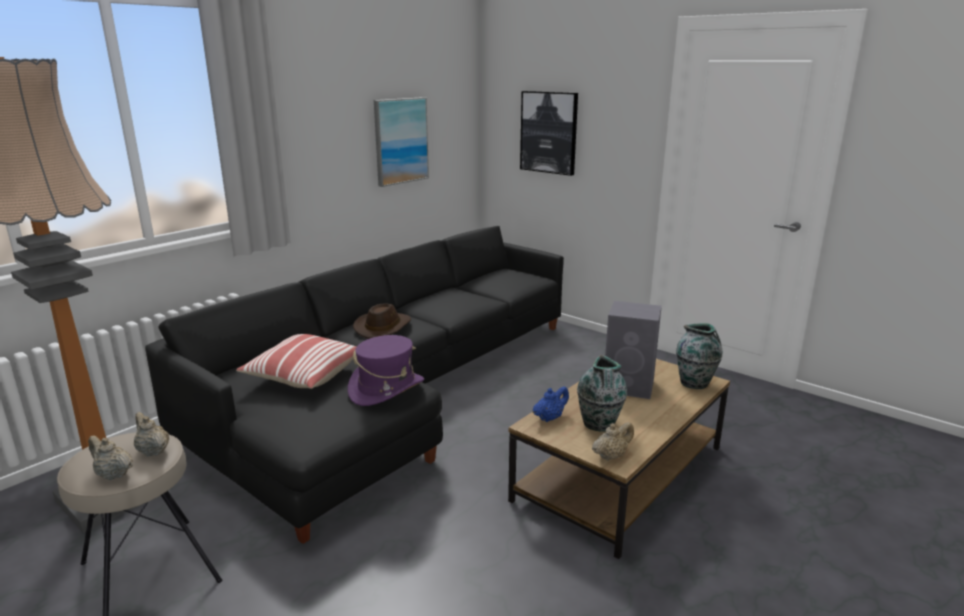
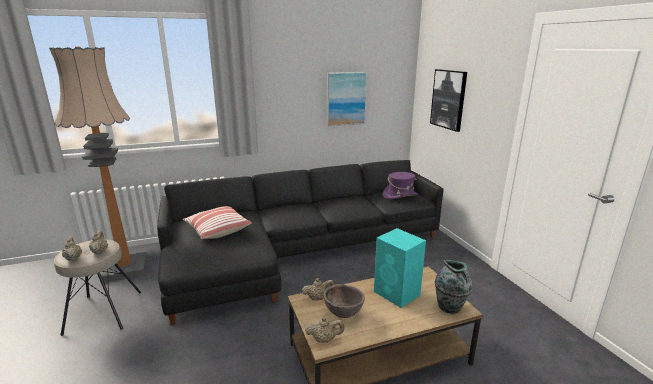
camera: 30 degrees right, 0 degrees up
(383, 327) = (290, 212): brown hat -> none
(386, 389) = (245, 250): purple hat -> purple hat (400, 195)
(550, 418) = (318, 298): blue teapot -> beige teapot
(599, 424) = (343, 314): vase -> brown bowl
(630, 386) = (397, 293): grey speaker -> turquoise speaker

